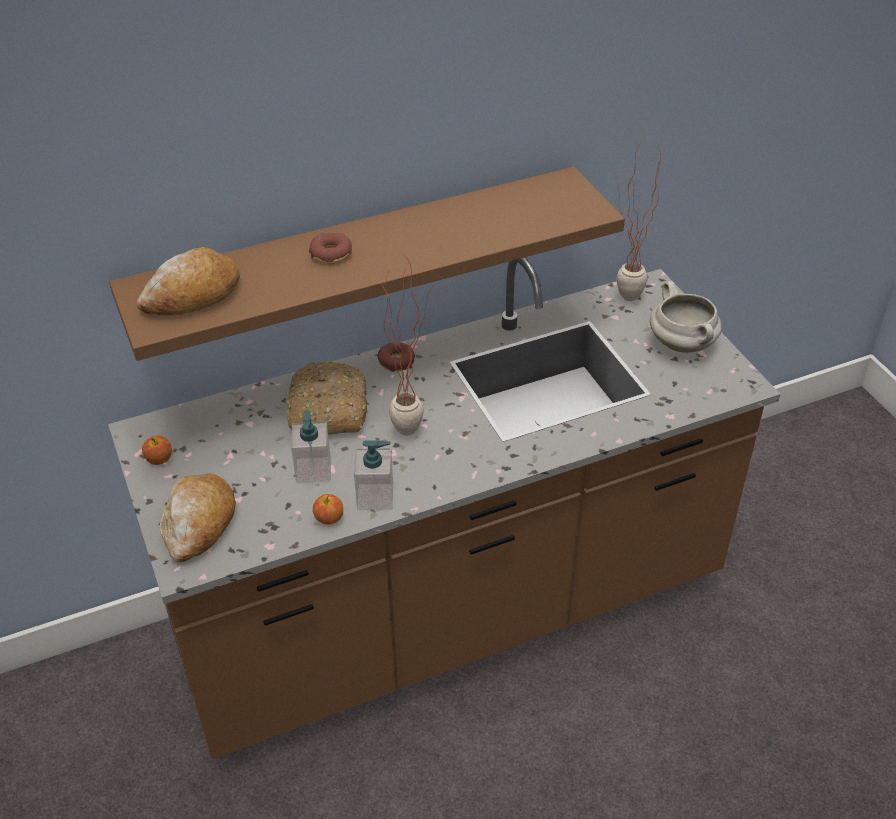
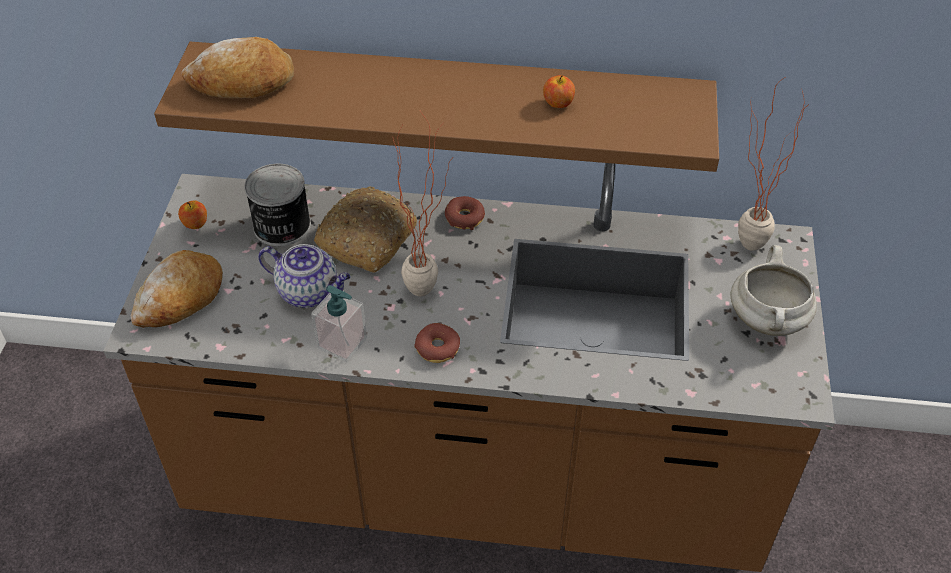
camera: 30 degrees right, 5 degrees up
(242, 430) = (281, 226): none -> can
(313, 470) = (310, 292): soap dispenser -> teapot
(329, 518) = (287, 345): apple -> apple (558, 103)
(331, 254) = (394, 87): donut -> donut (438, 348)

